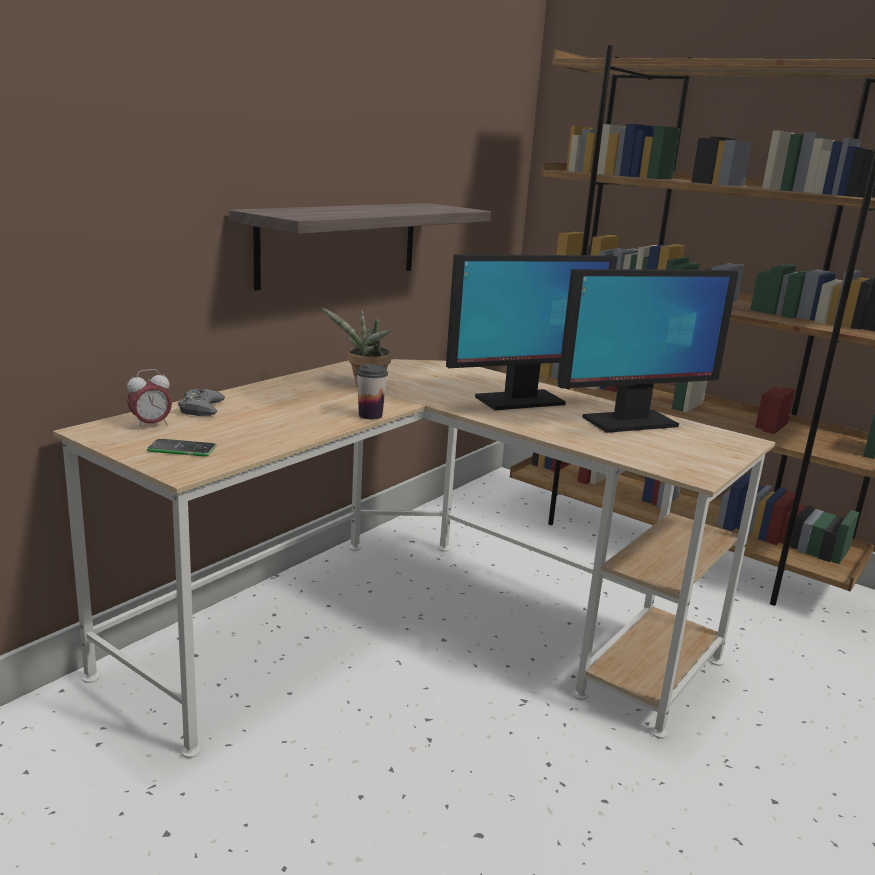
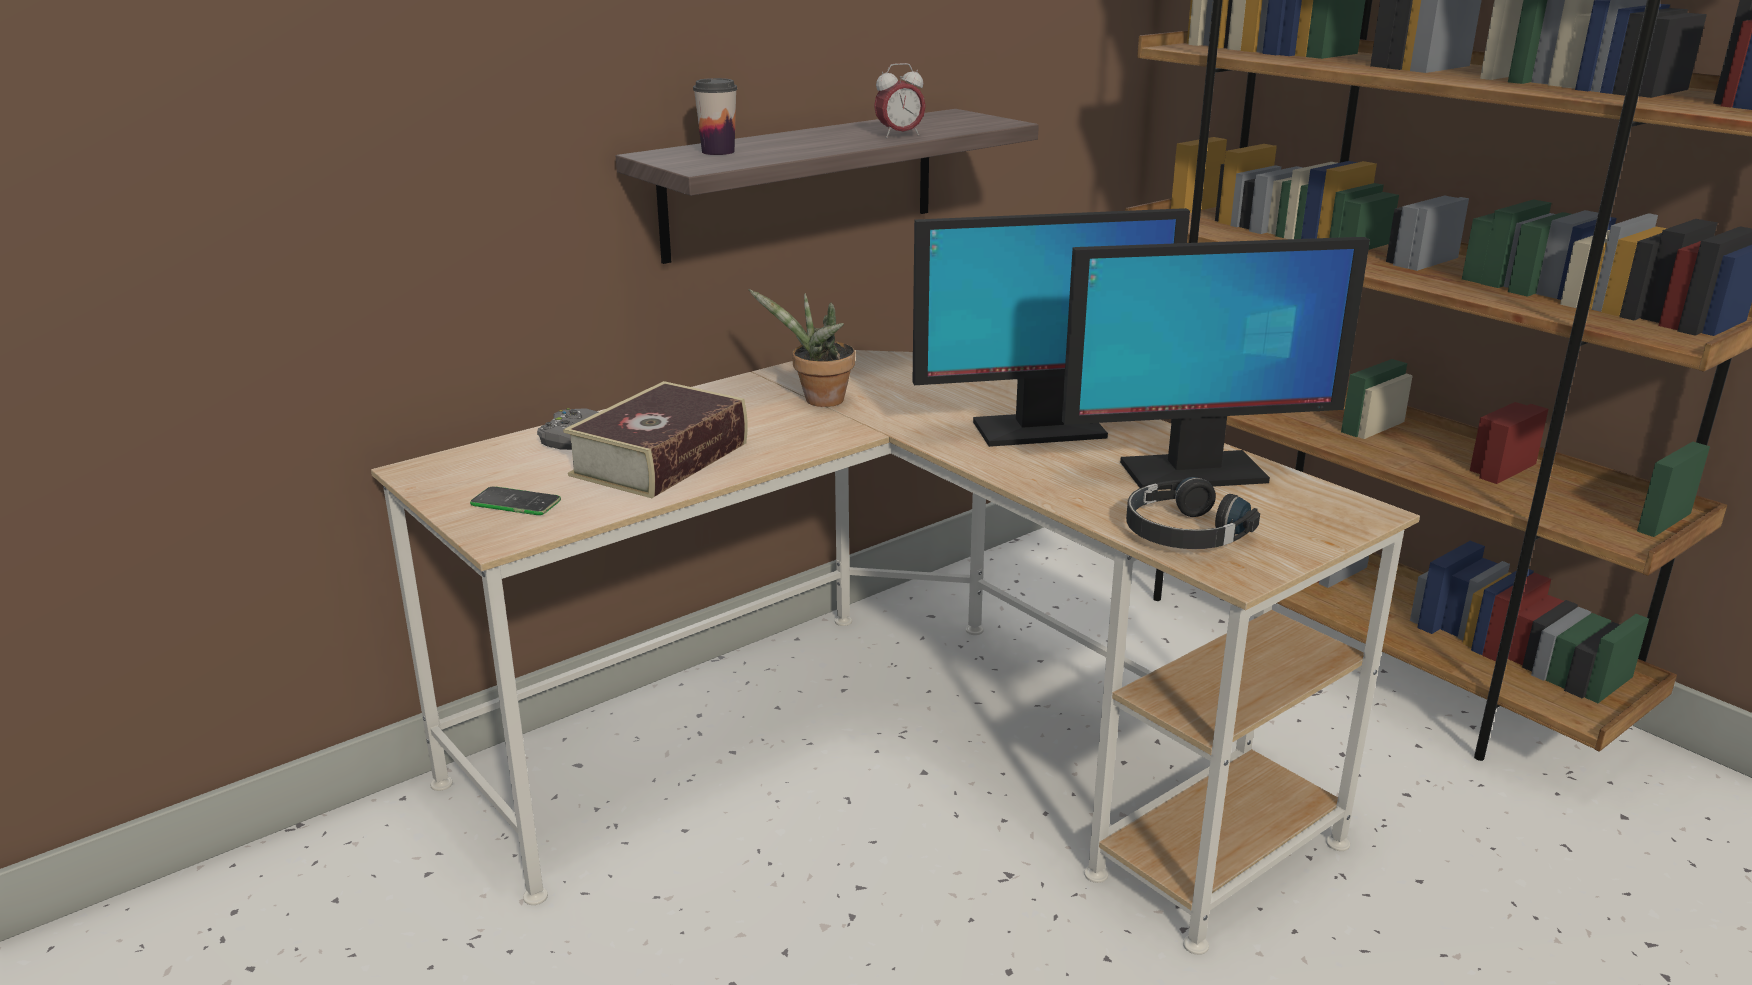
camera: 15 degrees right, 5 degrees up
(151, 425) = (494, 463): alarm clock -> alarm clock (899, 135)
(275, 420) = (660, 459): none -> book
(370, 415) = (798, 452): cup -> cup (718, 152)
(648, 454) = (1183, 532): none -> black headphones

